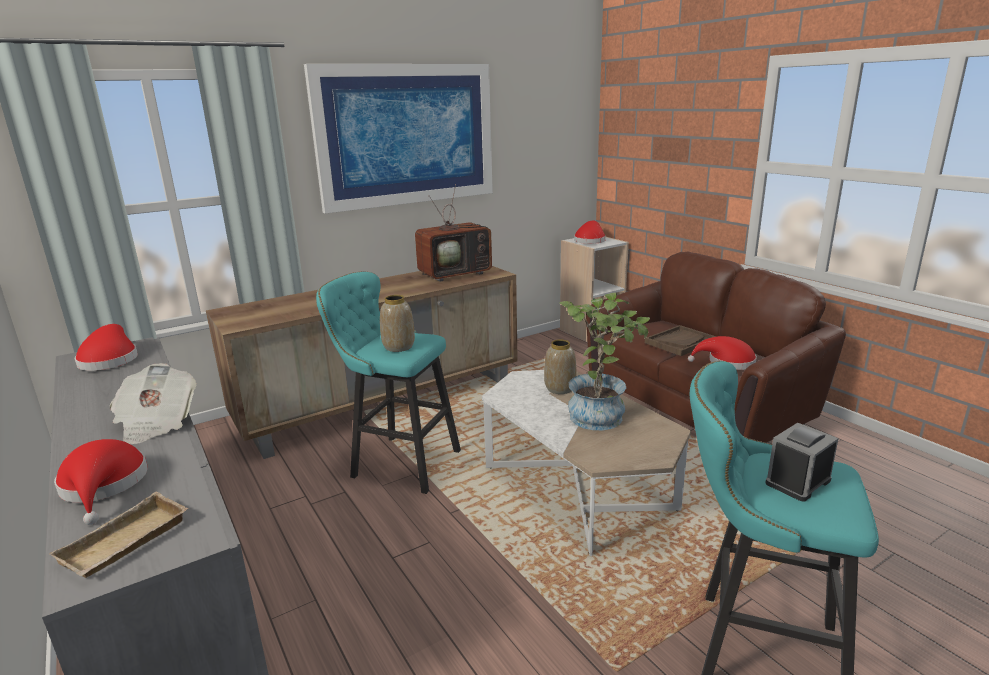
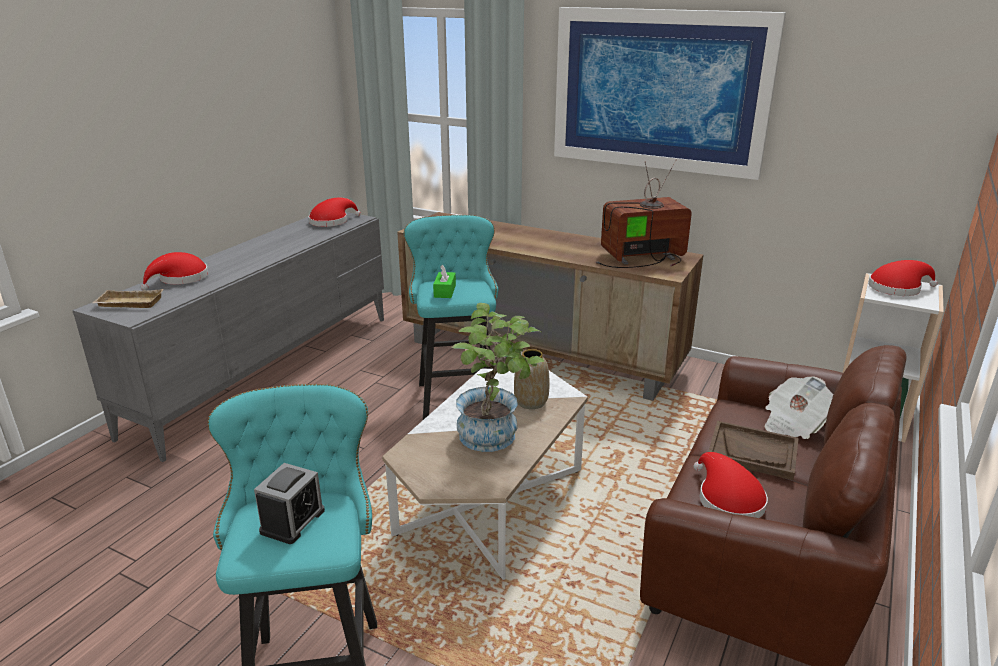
camera: 60 degrees right, 5 degrees up
(156, 422) = (254, 263): newspaper -> newspaper (794, 423)
(399, 347) = (445, 291): vase -> green tissue box
(456, 273) = (641, 257): television -> television turned 135 degrees clockwise
(798, 482) = (292, 521): alarm clock -> alarm clock turned 90 degrees clockwise

